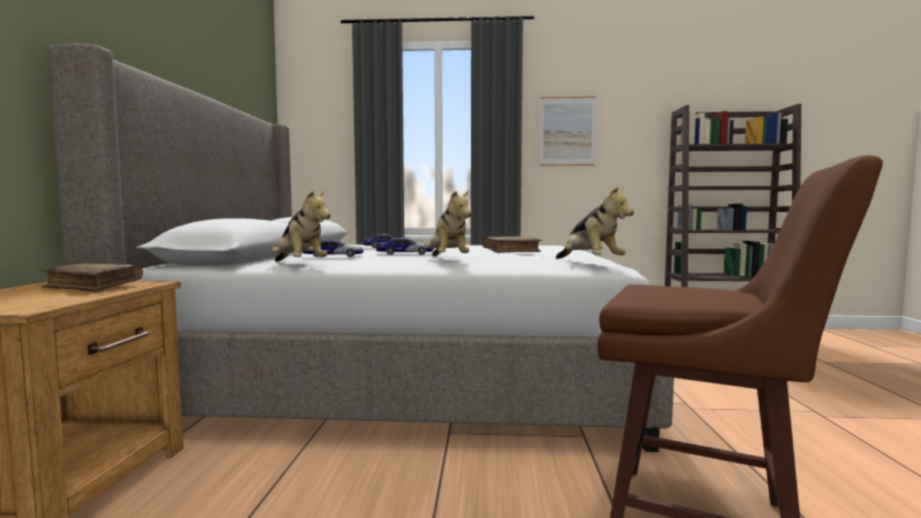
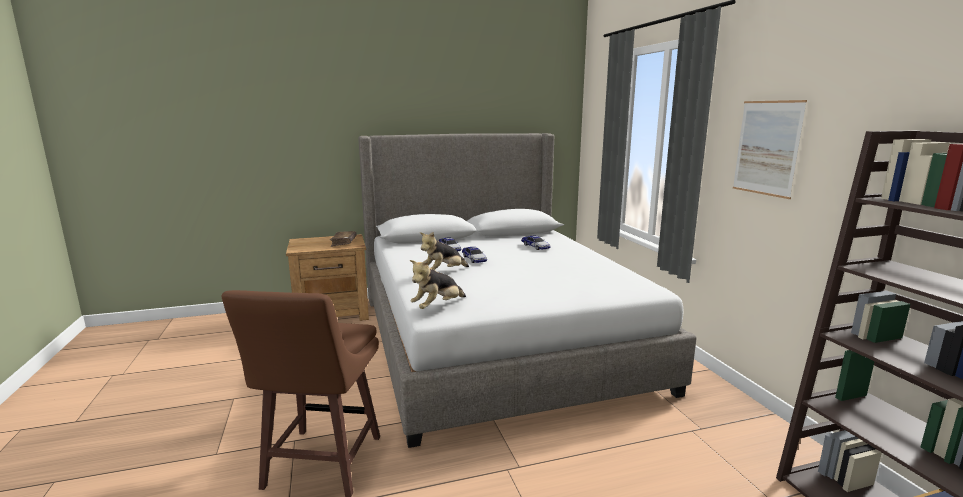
camera: 70 degrees right, 10 degrees up
(299, 265) = (401, 252): plush toy -> none
(511, 251) = (502, 280): brown book -> none

